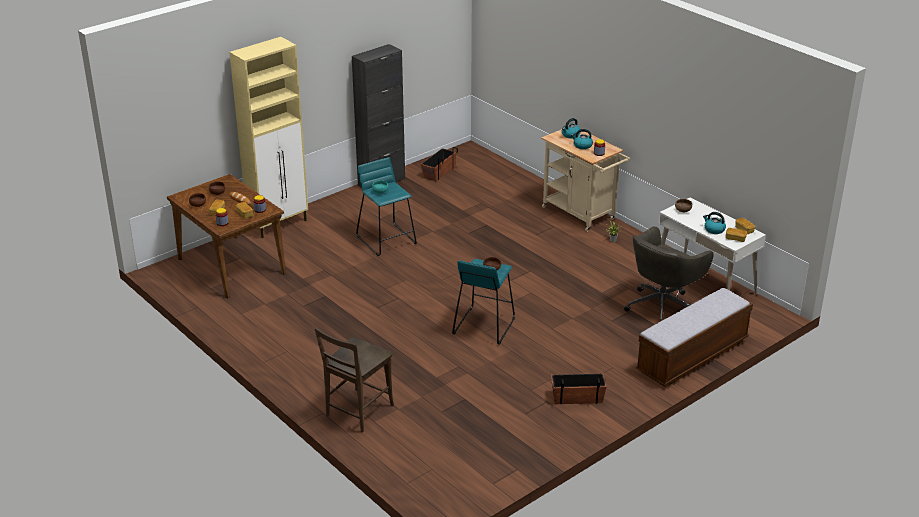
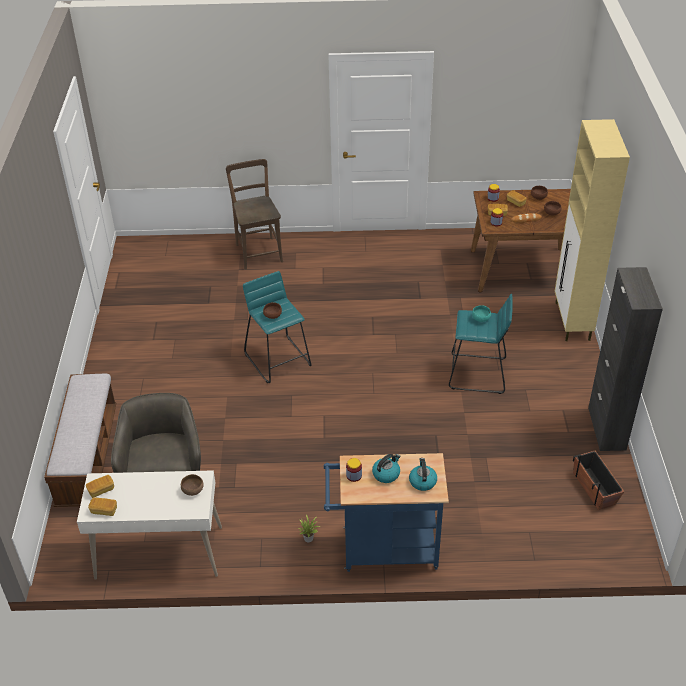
camera: 130 degrees right, 10 degrees up
(577, 397) = (136, 357): planter -> none
(582, 215) = (383, 549): beige cart -> blue cart
(714, 230) = (134, 486): kettle -> none

